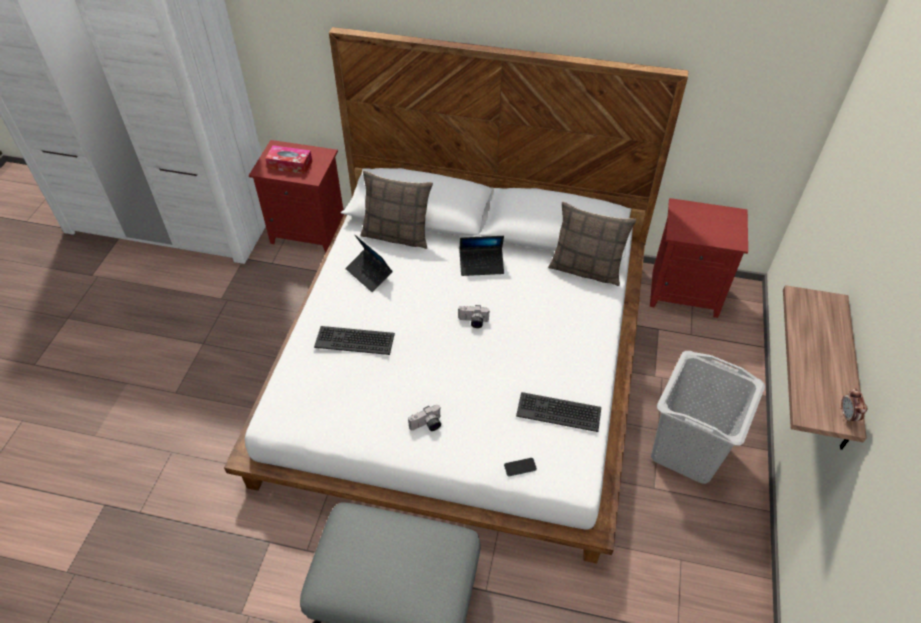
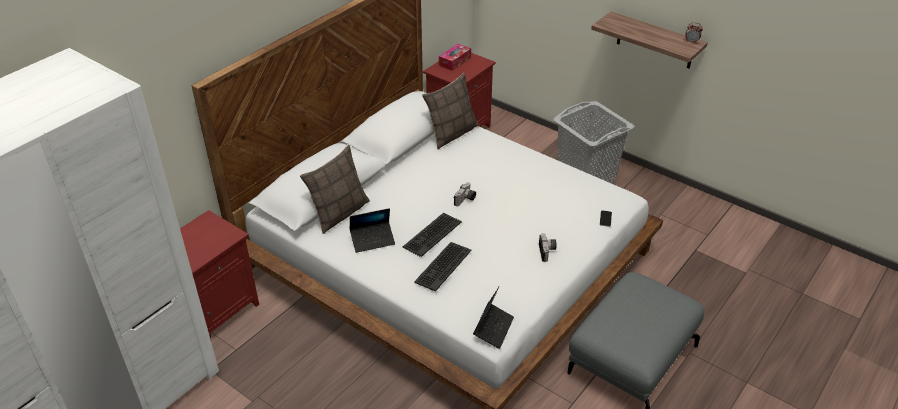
camera: 65 degrees left, 10 degrees down
(290, 165) = (200, 244): tissue box -> tissue box (455, 61)
(481, 265) = (409, 179): laptop -> laptop (493, 328)
(559, 411) = (569, 187): keyboard -> keyboard (432, 234)

